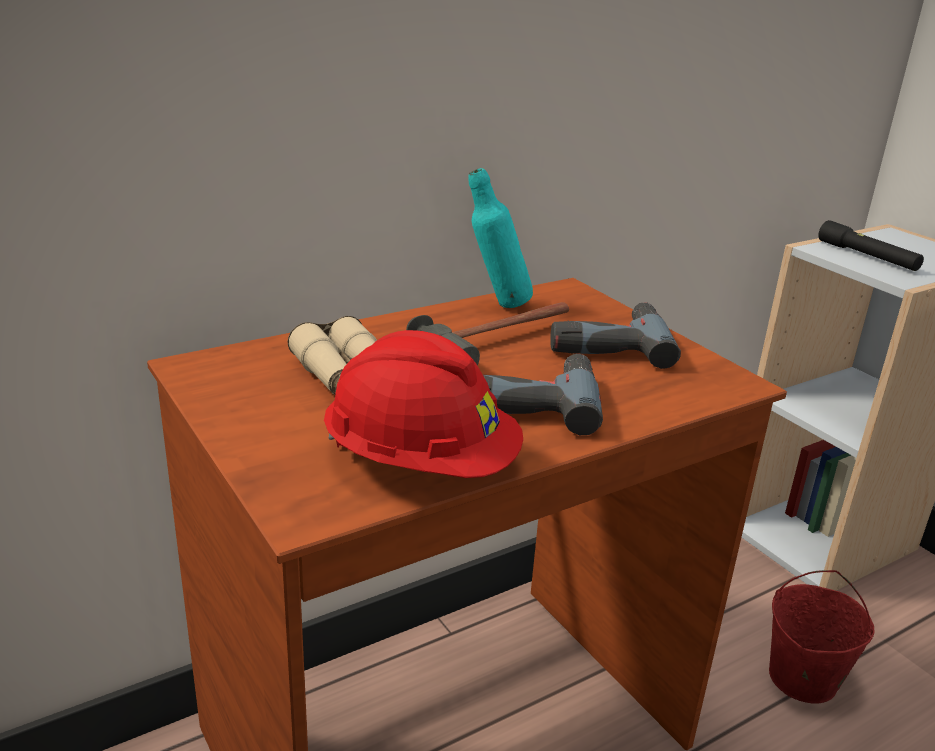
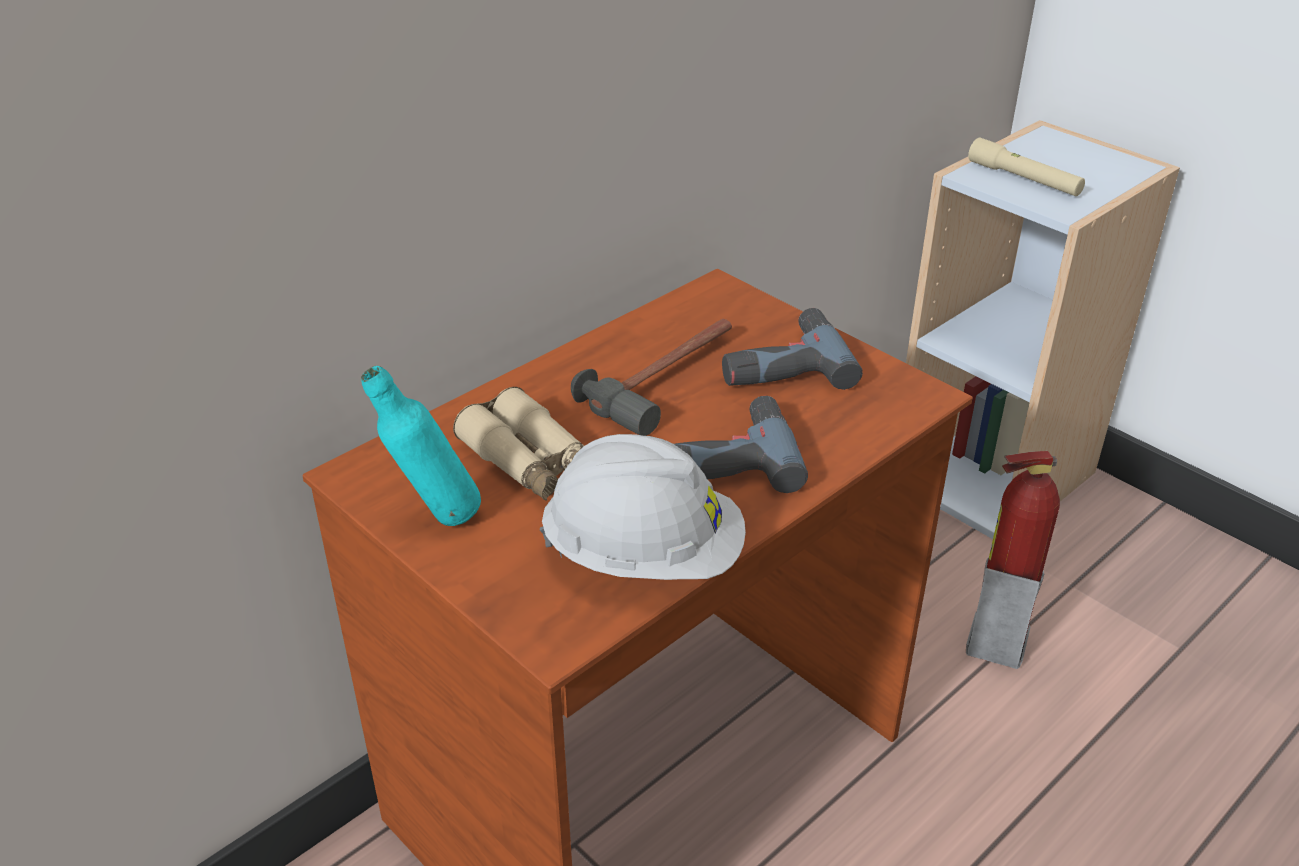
camera: 10 degrees left, 10 degrees up
(421, 463) = (644, 556): red hard hat -> white hard hat
(496, 305) = (648, 327): turquoise bottle -> turquoise bottle (434, 520)
(802, 679) = (994, 643): red bucket -> fire extinguisher
(867, 256) = (1024, 179): black flashlight -> beige flashlight

